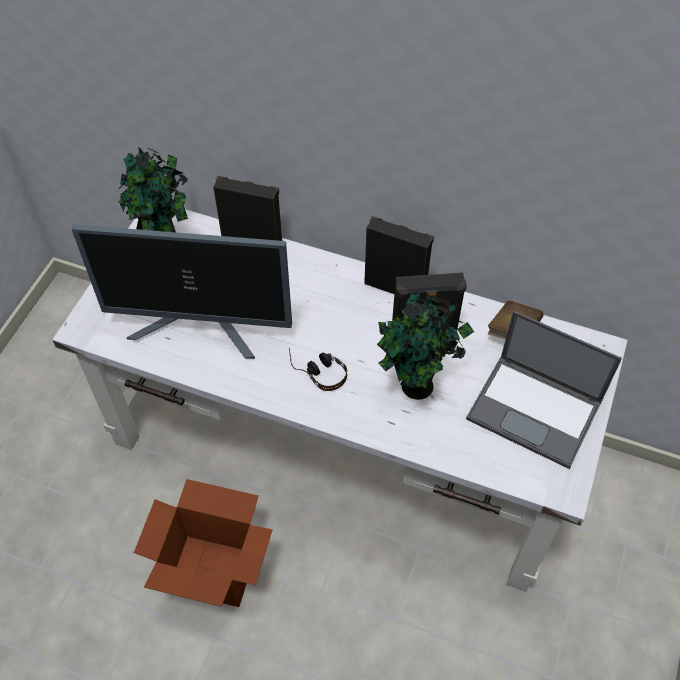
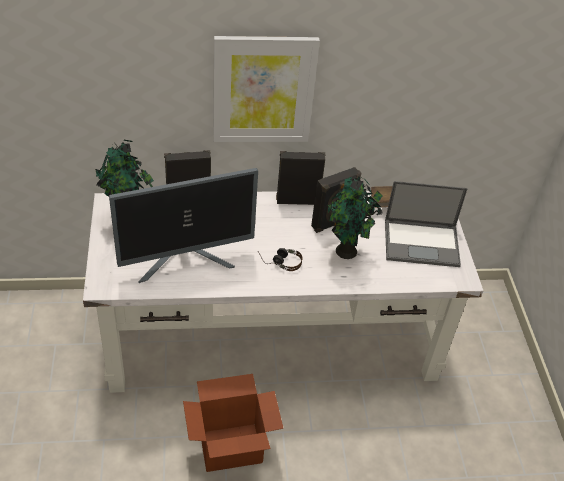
camera: 30 degrees left, 10 degrees down
(355, 125) = (263, 90): none -> picture

